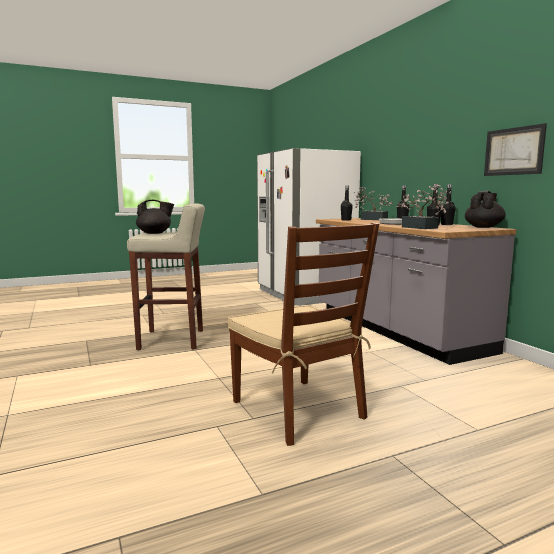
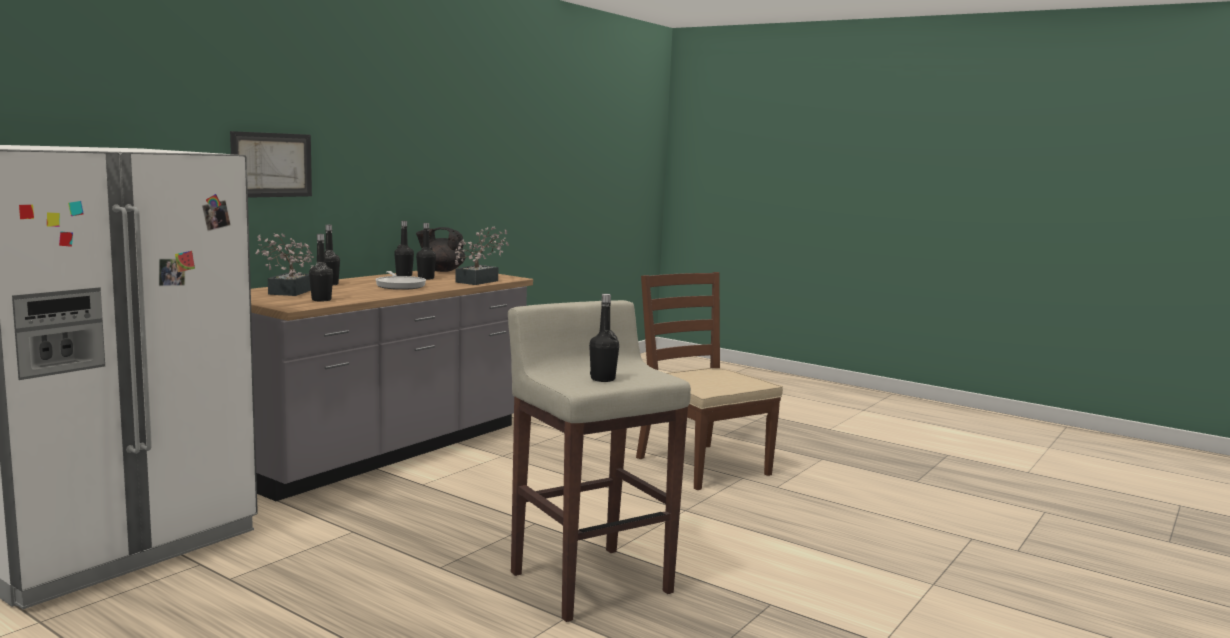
camera: 120 degrees left, 0 degrees up
(155, 233) = (603, 379): black teapot -> black bottle
(298, 409) = (701, 465): brown chair -> brown chair turned 60 degrees counterclockwise
(513, 151) = (435, 180): picture -> picture (271, 165)

